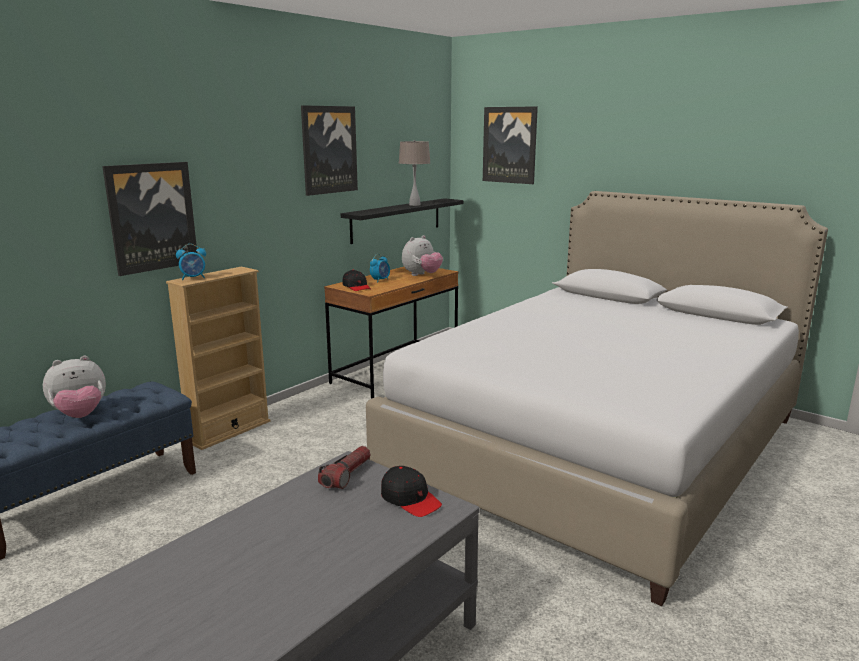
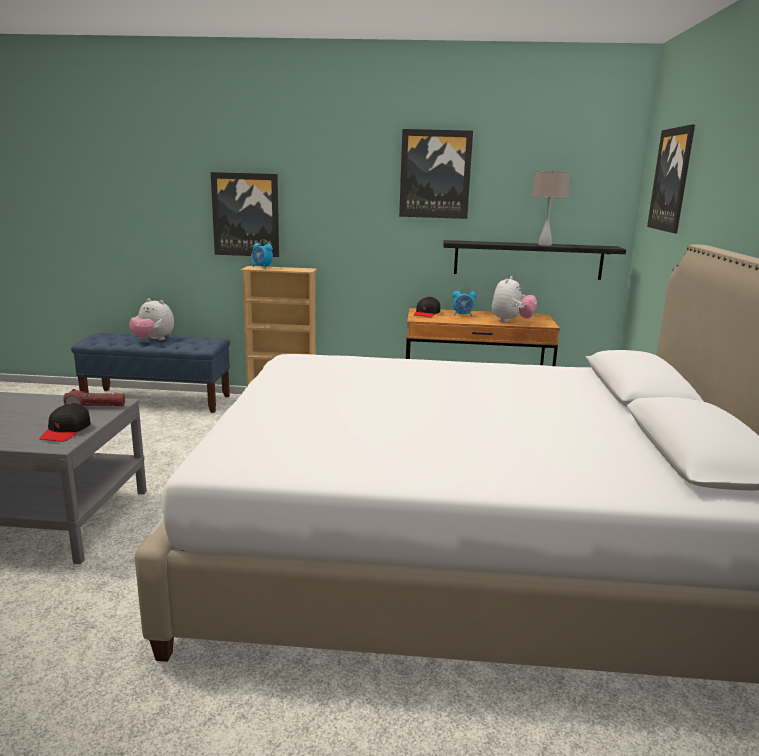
camera: 55 degrees right, 0 degrees up
(421, 275) = (511, 321): plush toy -> plush toy turned 75 degrees counterclockwise

